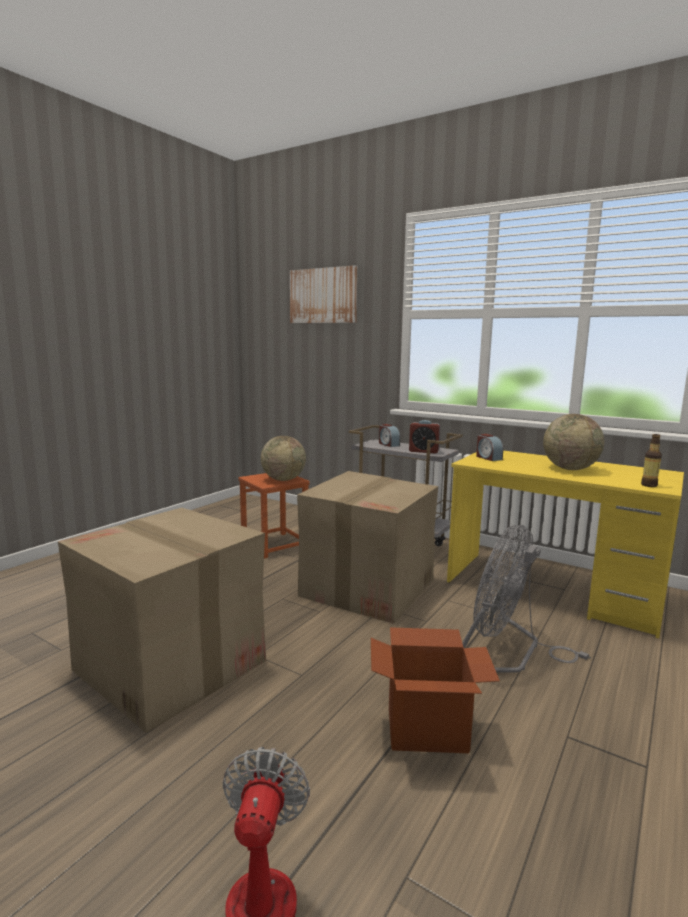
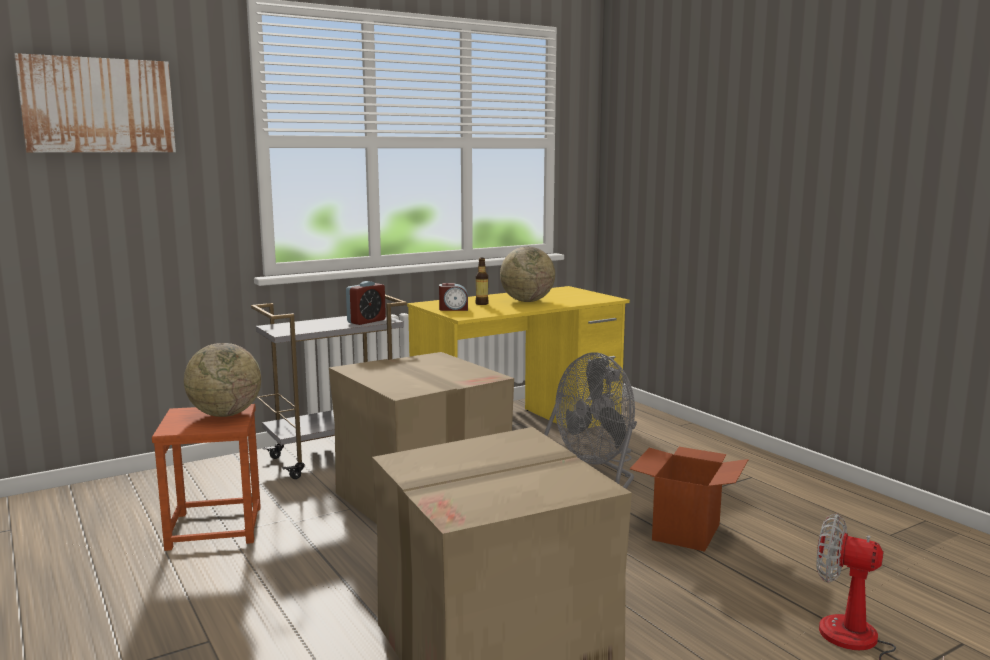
camera: 65 degrees left, 0 degrees up
(388, 444) = (304, 325): alarm clock -> none
(649, 485) = (597, 298): bottle -> bottle (482, 304)

